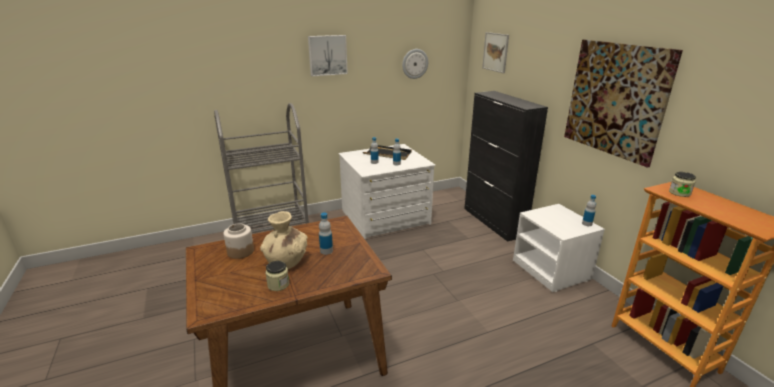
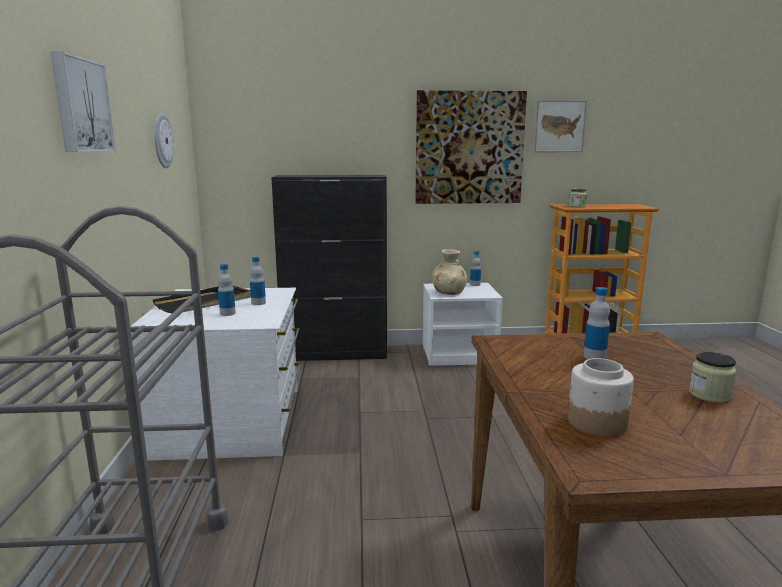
camera: 70 degrees left, 10 degrees down
(286, 262) = (635, 385): beige vase -> beige vase (449, 292)
(495, 52) = (260, 121): picture -> picture (559, 126)

